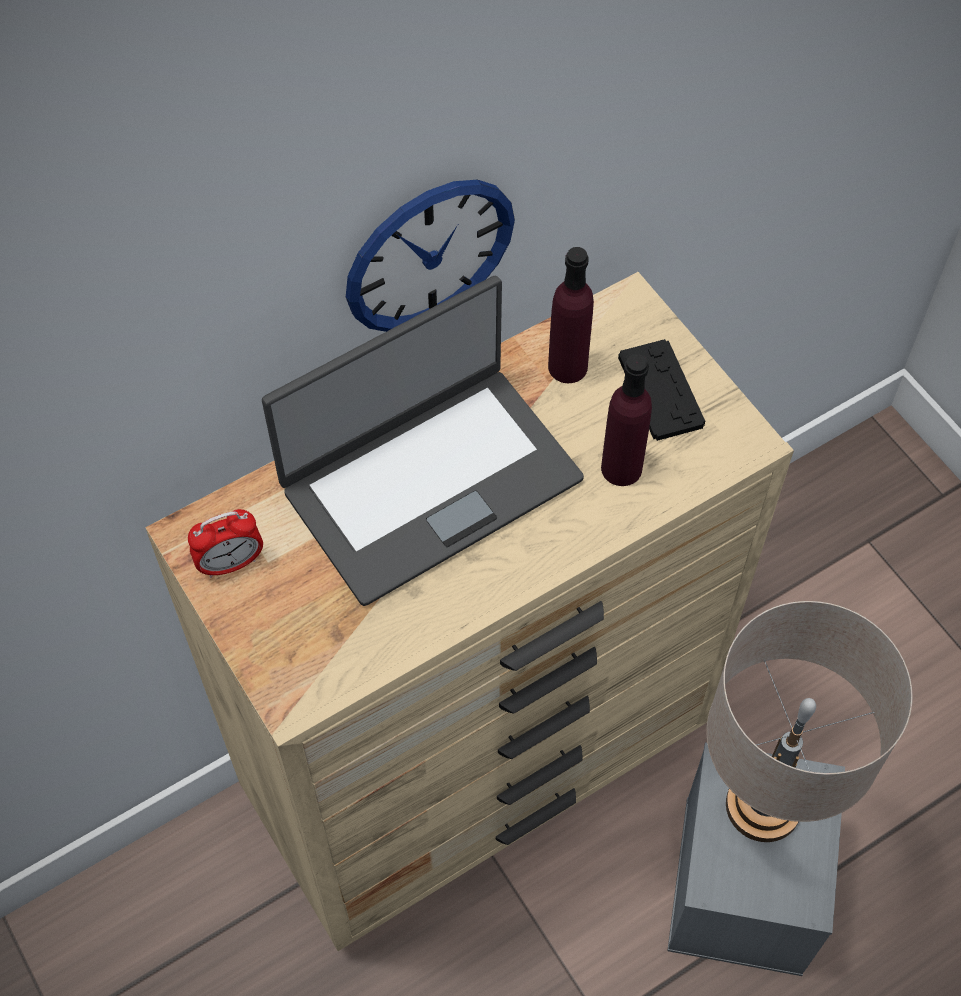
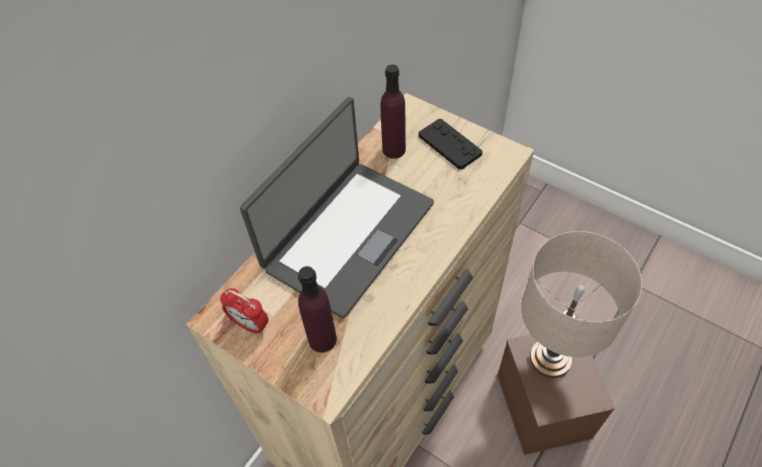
camera: 20 degrees left, 5 degrees down
(231, 563) = (250, 324): alarm clock -> alarm clock turned 75 degrees clockwise
(429, 255) = (305, 97): wall clock -> none
(621, 468) = (450, 190): purple bottle -> purple bottle (322, 339)
(744, 887) = (544, 406): grey storage box -> brown storage box

